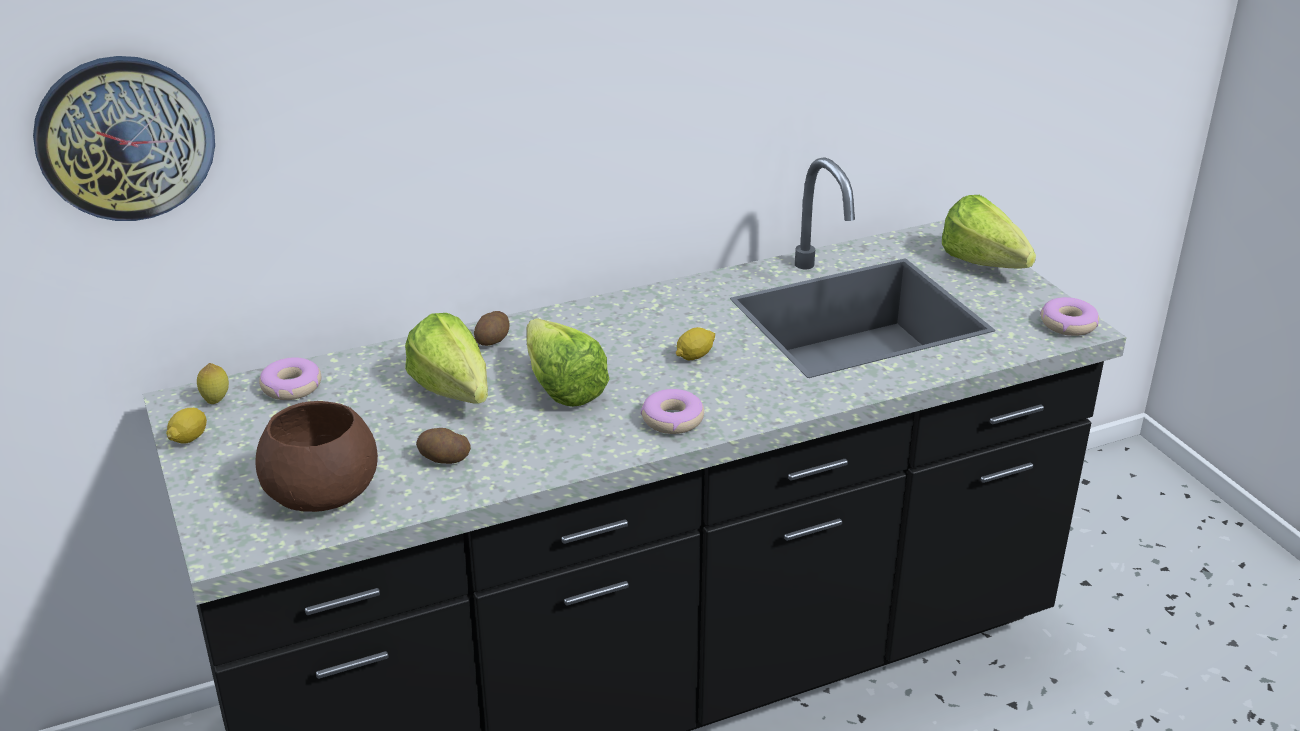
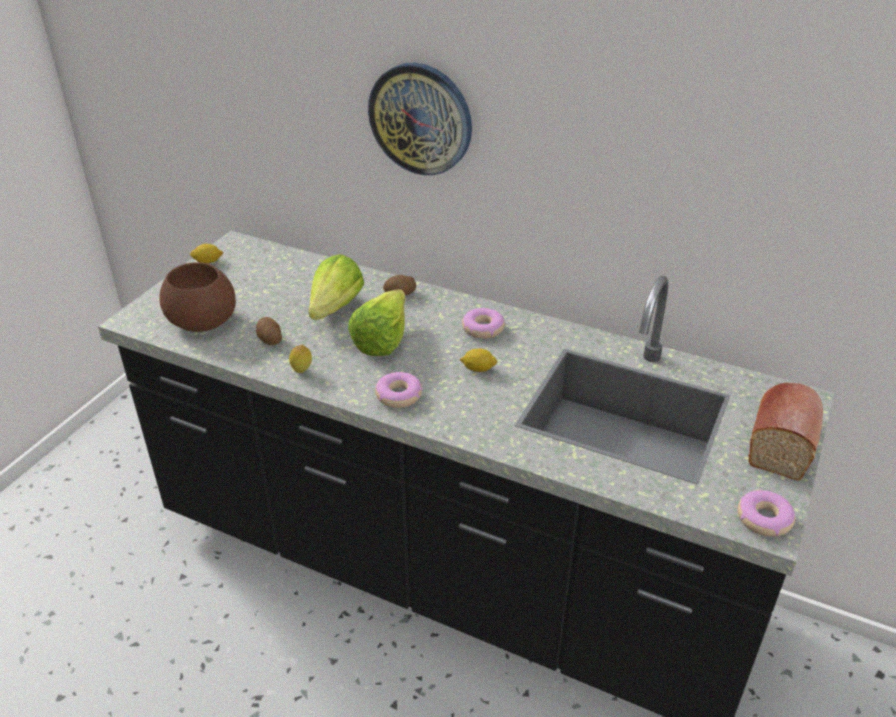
camera: 50 degrees right, 5 degrees up
(125, 138) = (230, 77): wall clock -> wall clock (421, 119)
(216, 401) = (245, 251): lemon -> lemon (302, 371)
(291, 387) = (281, 262): donut -> donut (483, 329)
(988, 267) = (782, 440): lettuce -> bread

